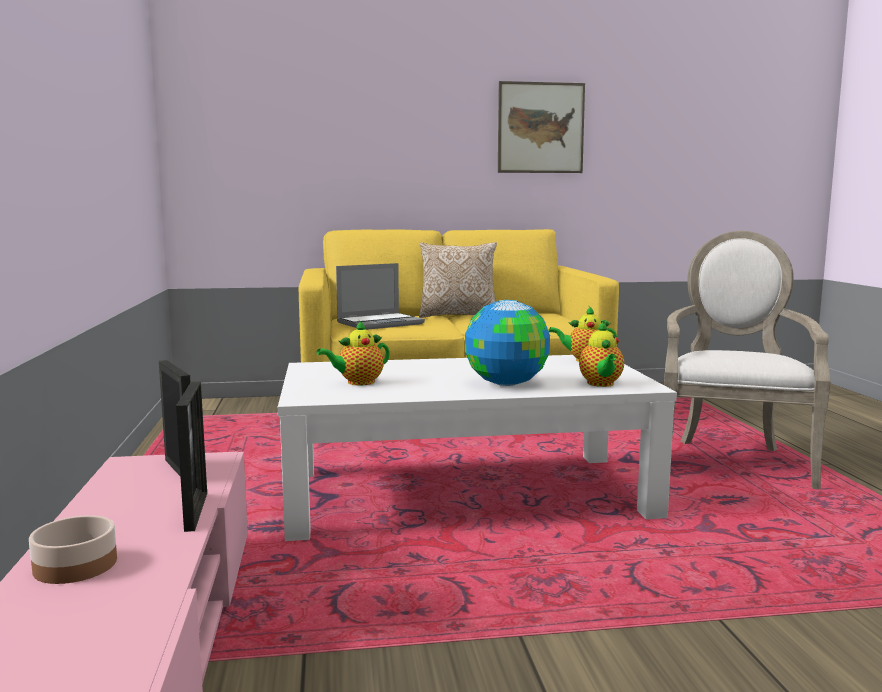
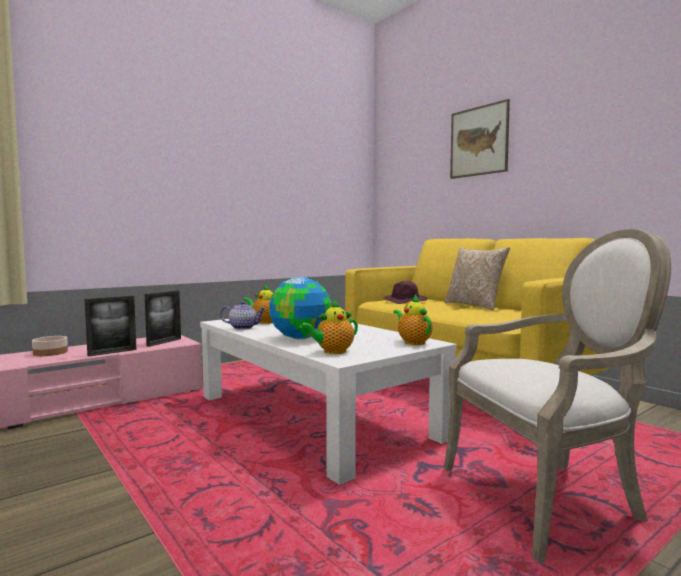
camera: 60 degrees right, 5 degrees down
(380, 323) = (405, 301): laptop -> purple hat
(388, 394) = (243, 327): none -> teapot
(540, 128) = (608, 143): picture -> picture (478, 141)

